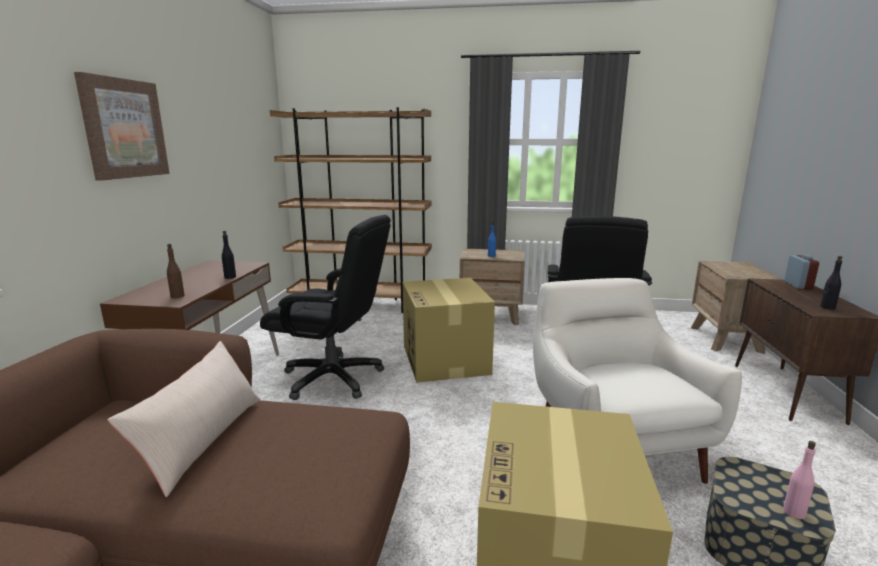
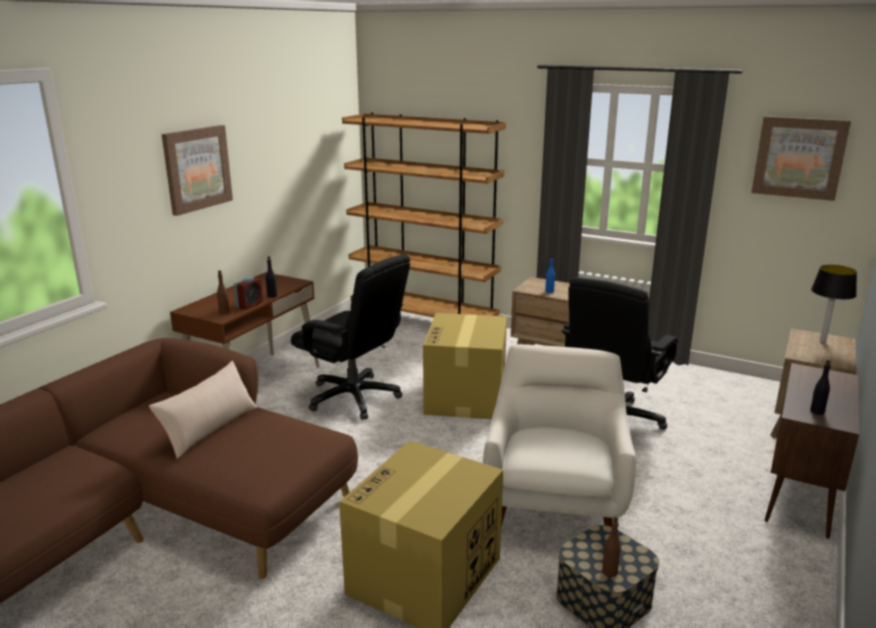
camera: 20 degrees right, 5 degrees up
(682, 124) = (799, 157): none -> picture
(732, 265) = (822, 341): none -> table lamp
(794, 512) = (610, 571): pink bottle -> brown bottle
(798, 285) = (836, 380): alarm clock -> alarm clock (249, 305)

